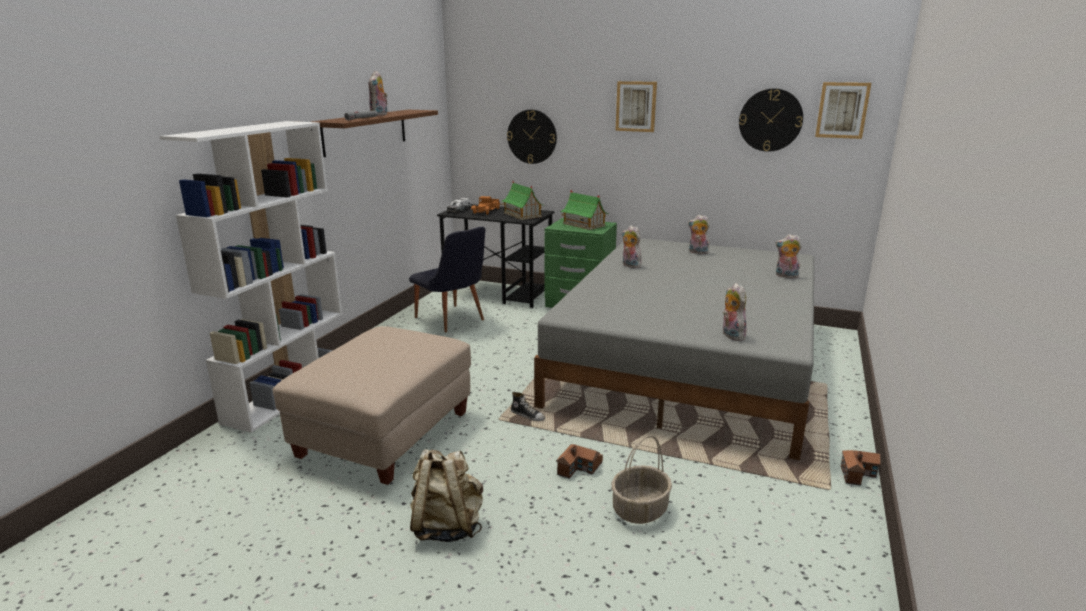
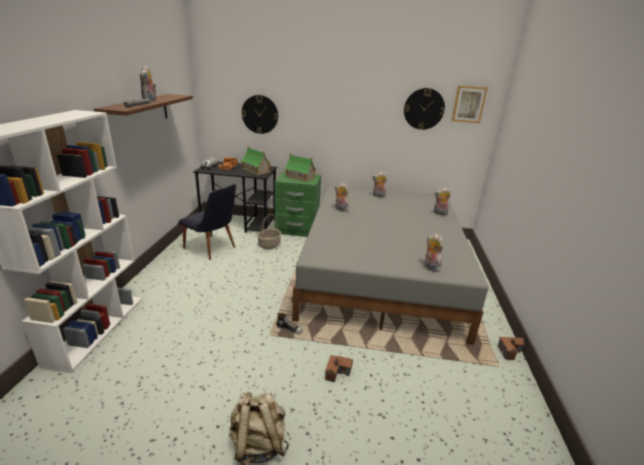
camera: 15 degrees left, 5 degrees up
(386, 435) = (187, 360): beige ottoman -> none
(636, 106) = (335, 96): picture -> none
(640, 510) = (390, 403): basket -> basket (269, 245)

